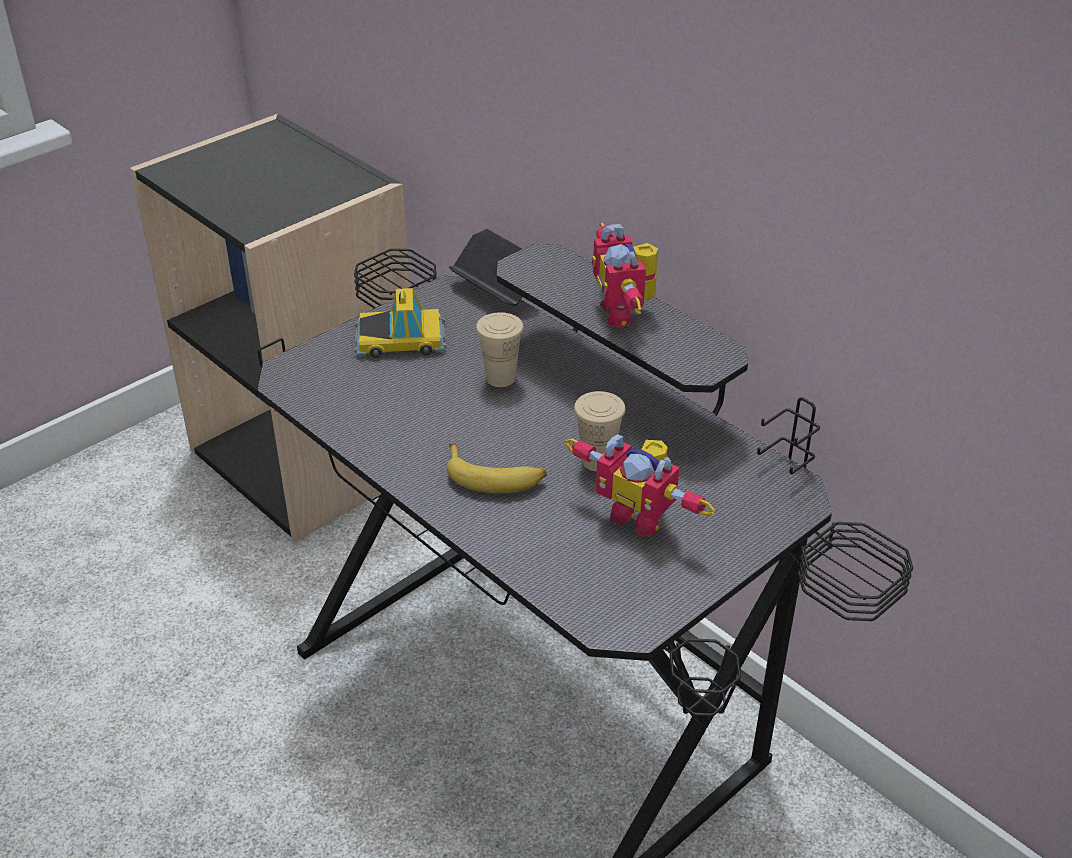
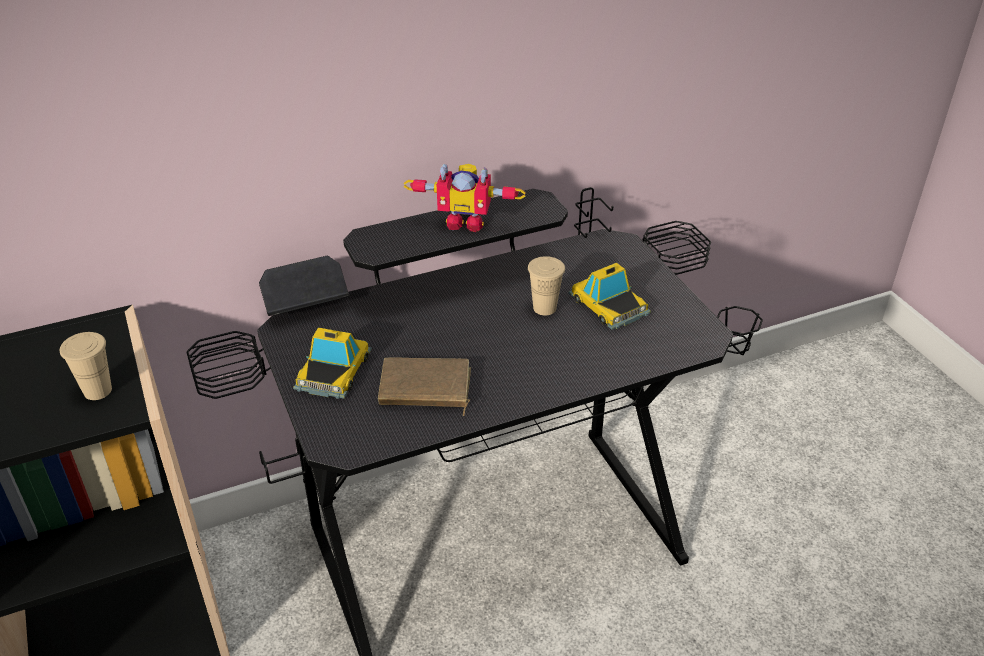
camera: 70 degrees left, 0 degrees up
(397, 405) = (424, 389): none -> brown book
(495, 477) = (539, 358): banana -> none
(500, 378) = (423, 329): beige cup -> beige cup (97, 391)
(640, 516) = (608, 305): toy robot -> toy car

